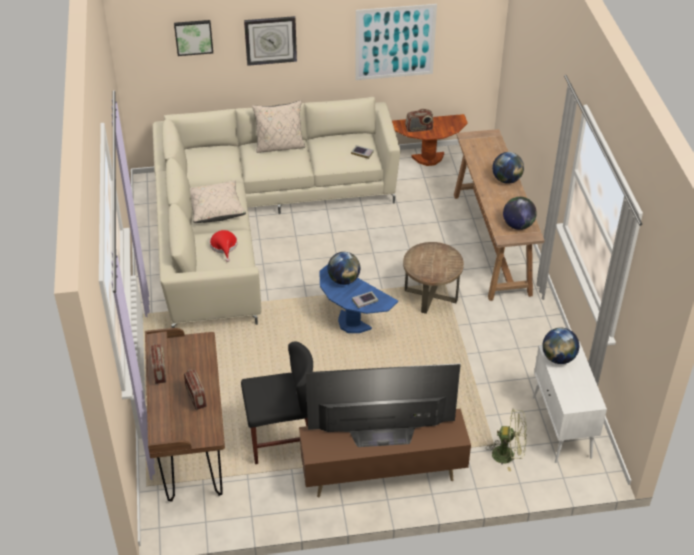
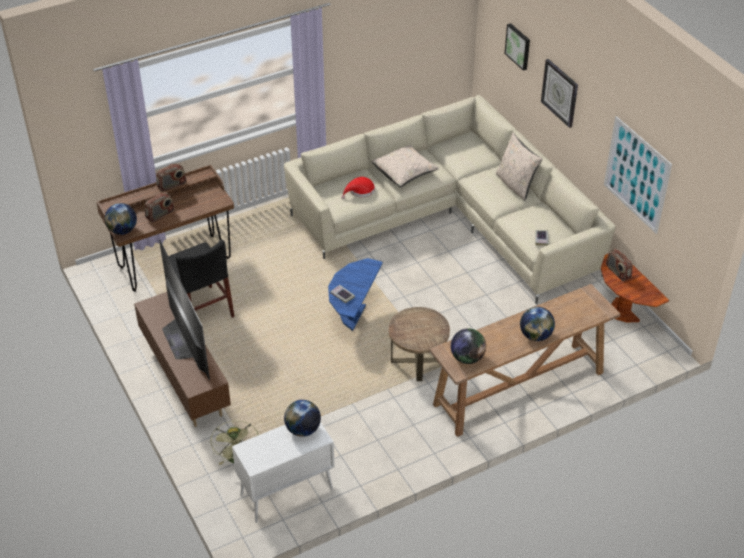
camera: 70 degrees right, 0 degrees up
(344, 280) = (363, 275): globe -> globe (123, 230)

